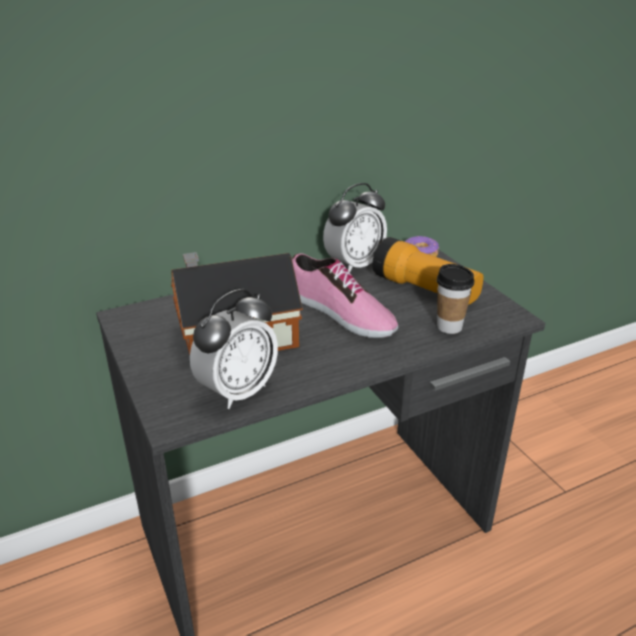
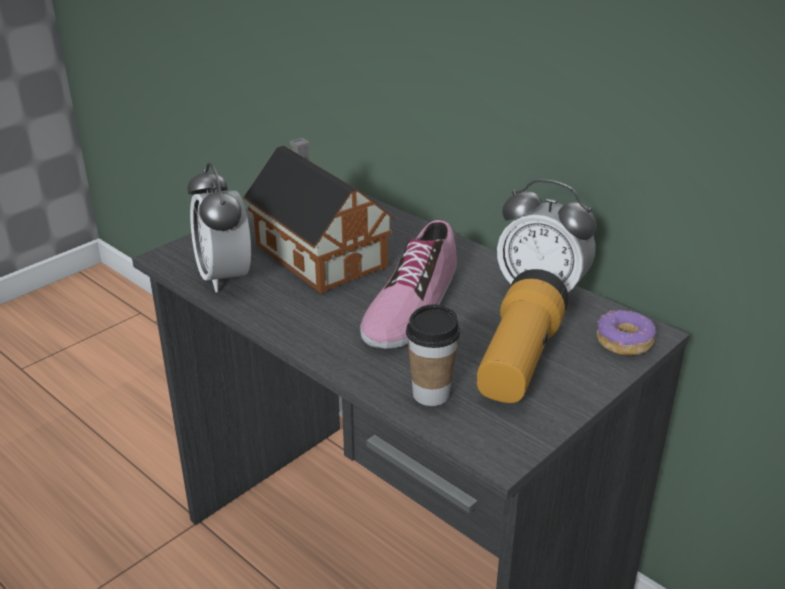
camera: 70 degrees right, 0 degrees up
(237, 391) = (224, 277): alarm clock -> alarm clock turned 45 degrees clockwise

